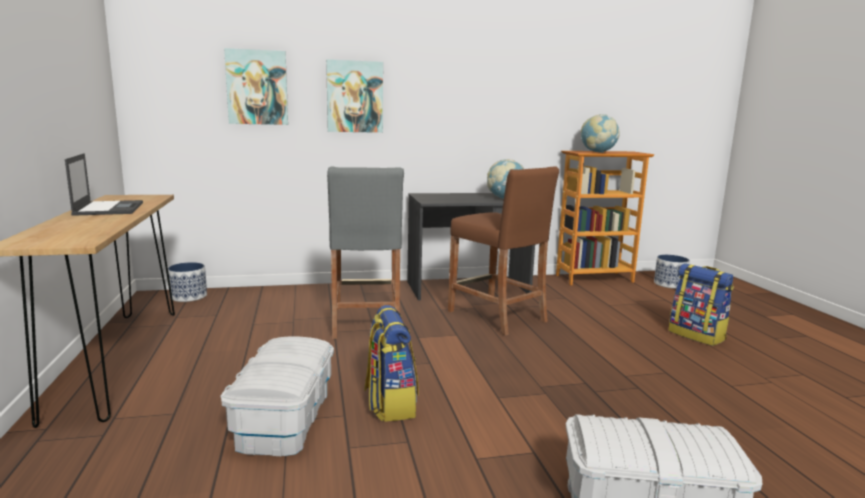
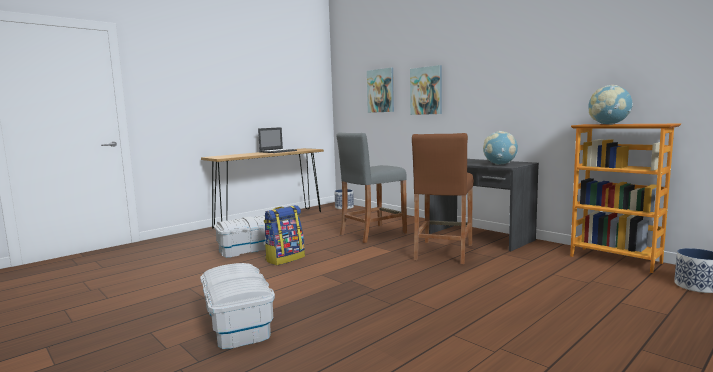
camera: 60 degrees right, 5 degrees down
(697, 335) = (554, 312): backpack -> none

